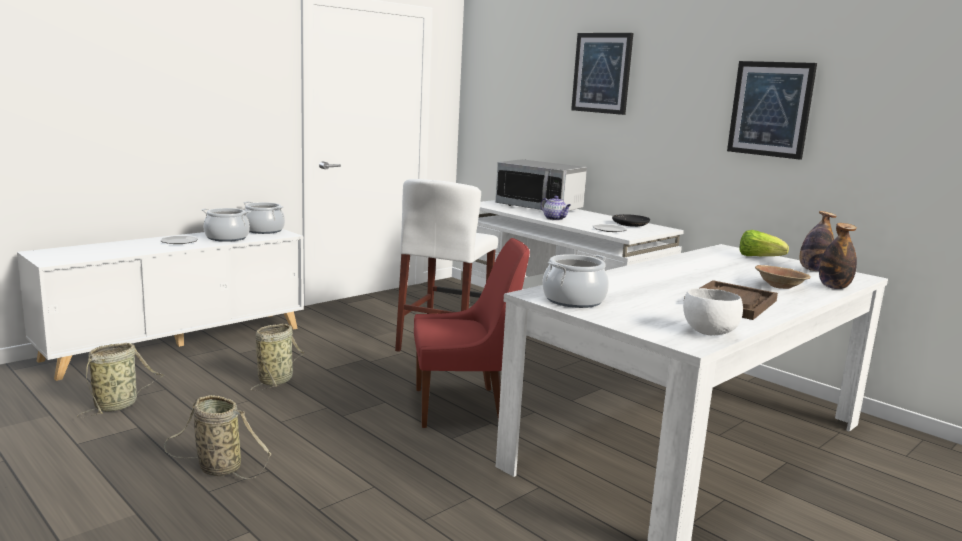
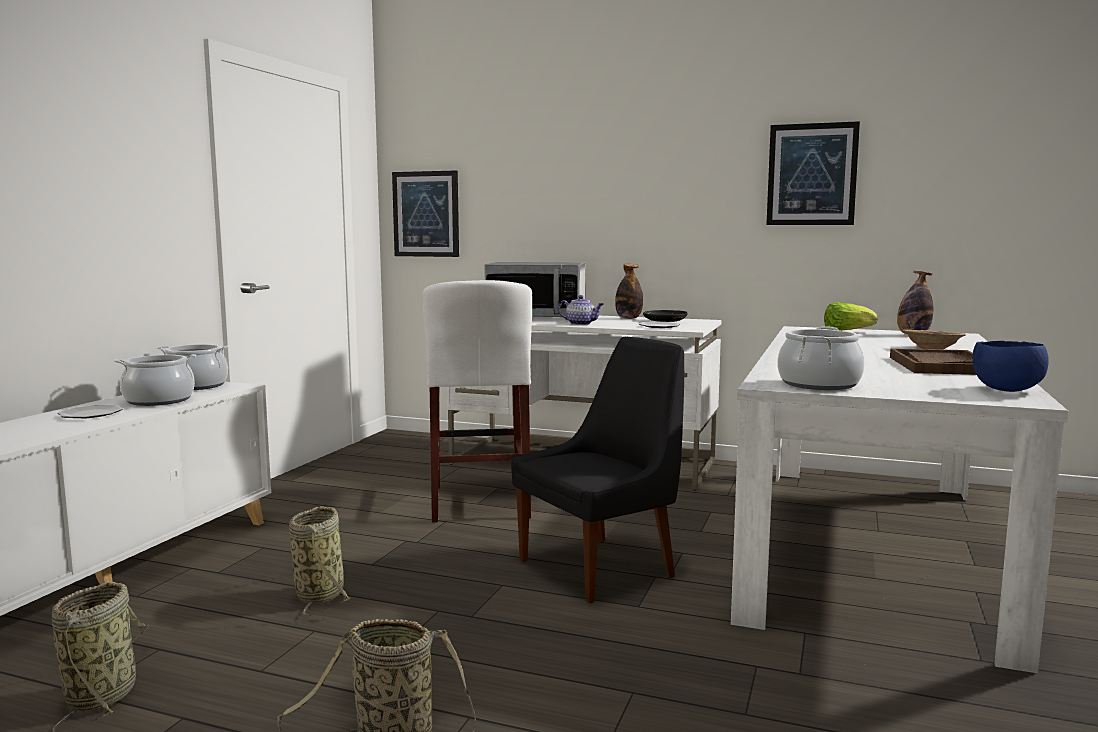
camera: 25 degrees left, 5 degrees down
(463, 407) = (601, 567): red chair -> black chair
(602, 73) = (592, 150): picture -> picture (426, 214)
(708, 332) = (1005, 390): white bowl -> blue bowl
(833, 287) = (968, 344): bottle -> bottle (628, 318)

